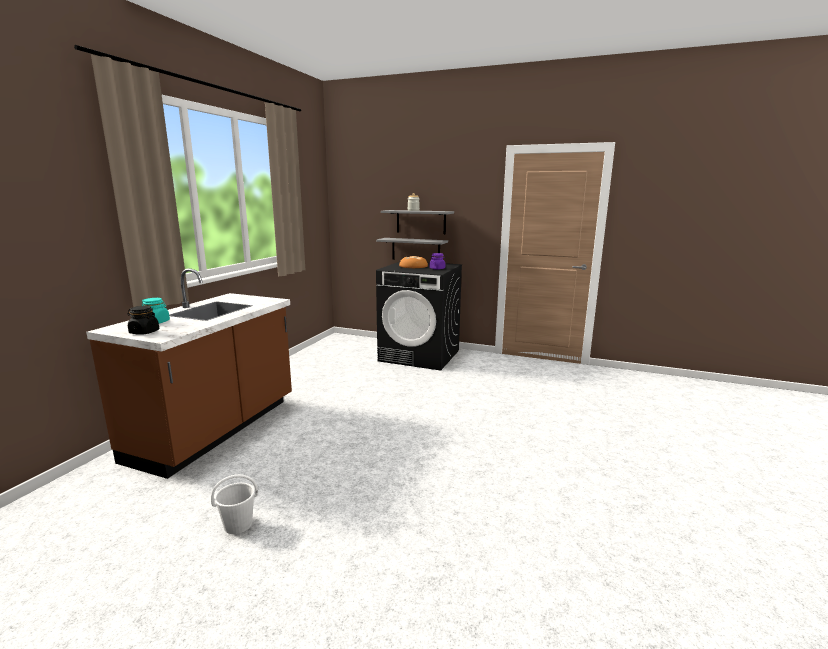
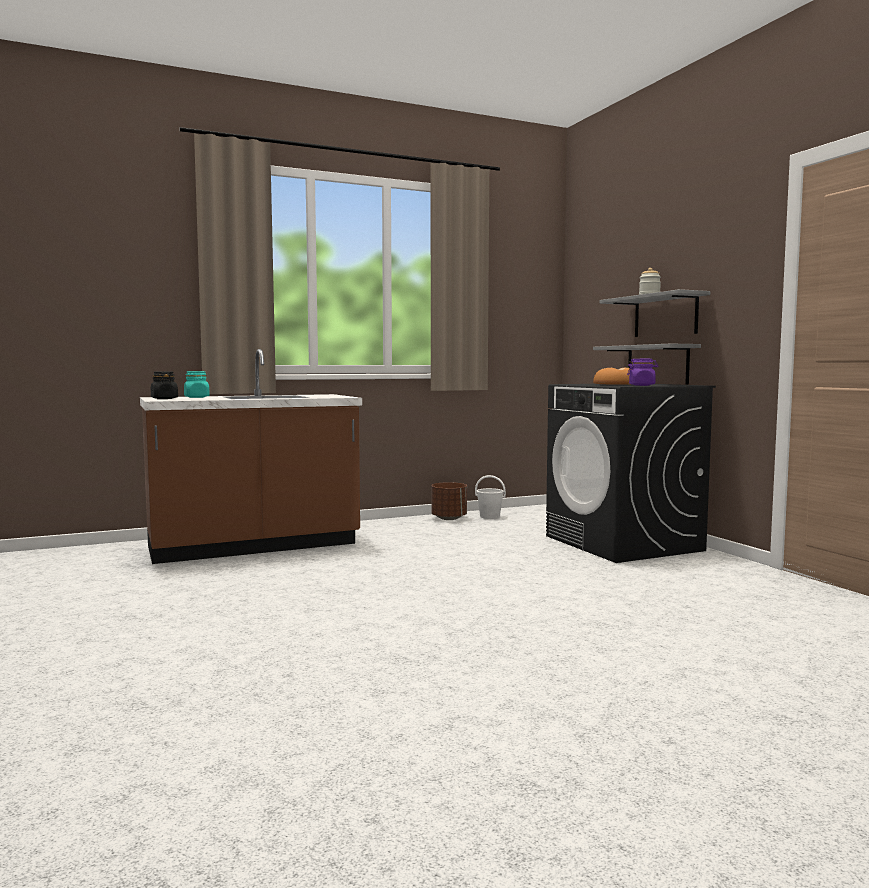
camera: 45 degrees right, 10 degrees down
(239, 524) = (121, 605): white bucket -> white bucket (490, 517)
(298, 362) = (449, 518): none -> brown planter

